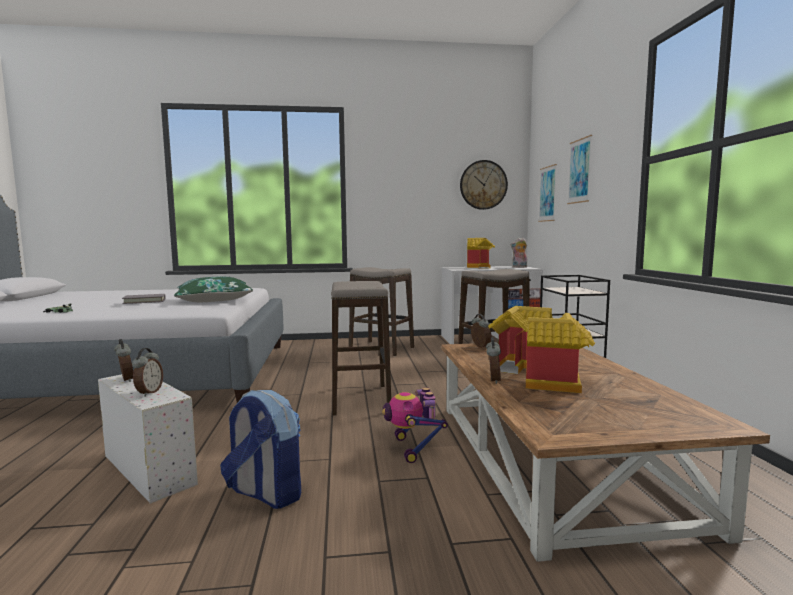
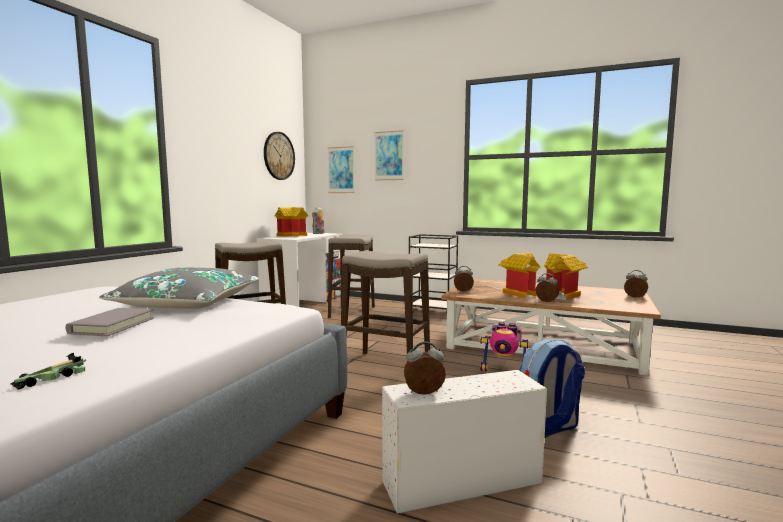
camera: 60 degrees left, 0 degrees up
(148, 393) = (490, 384): alarm clock -> alarm clock (635, 297)
(214, 300) = (188, 303): green pillow -> grey pillow

